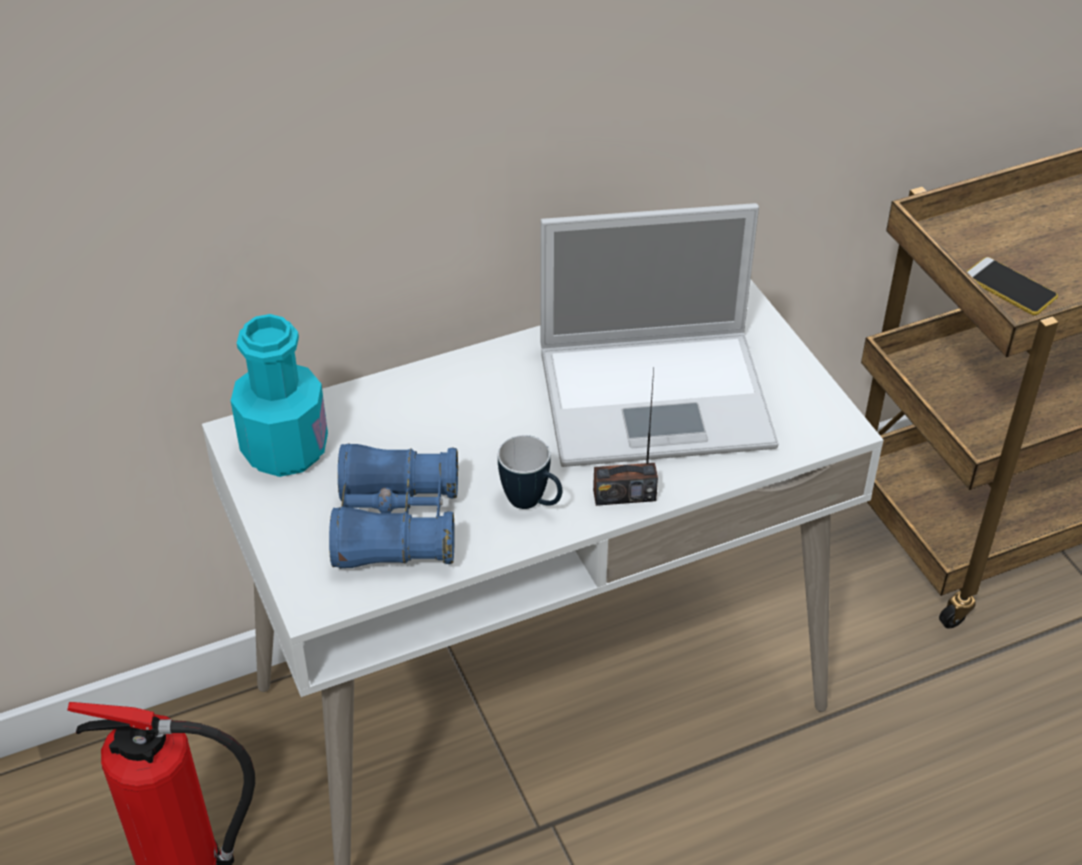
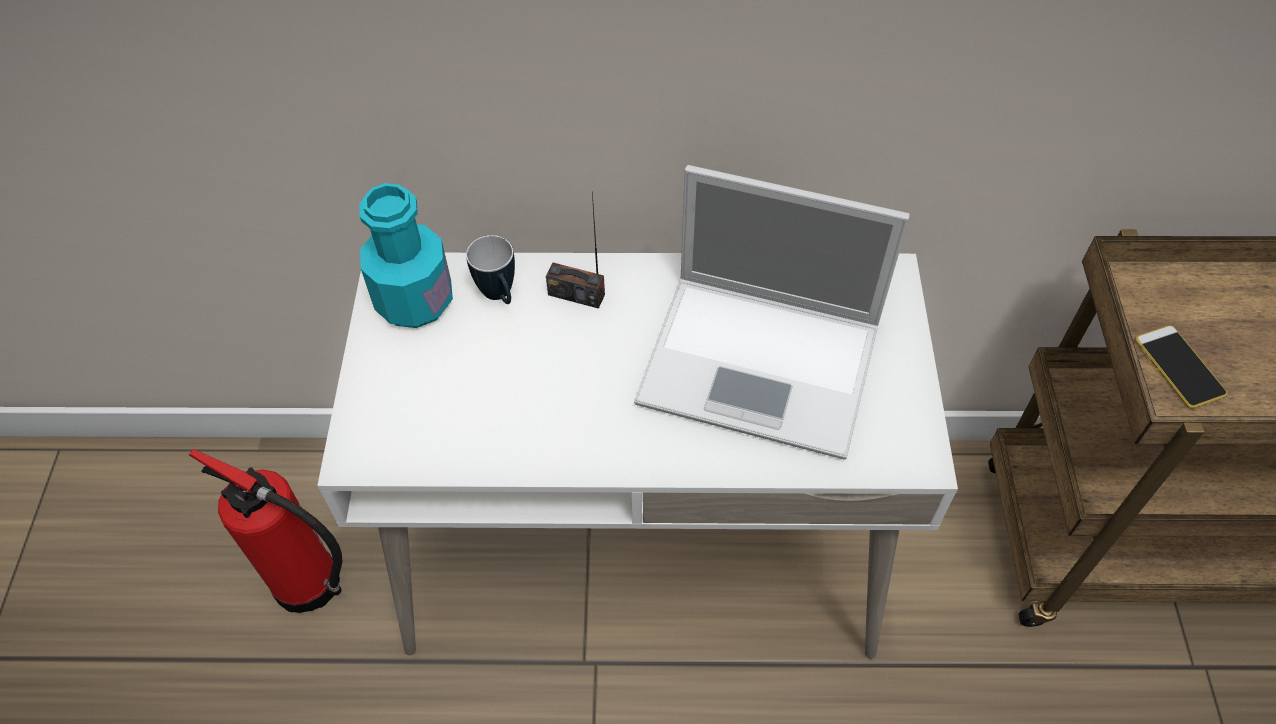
camera: 25 degrees right, 10 degrees up
(396, 524) = (463, 408): blue binoculars -> none
(532, 503) = (589, 432): mug -> mug (500, 296)
(624, 495) = (675, 455): radio -> radio (576, 294)

